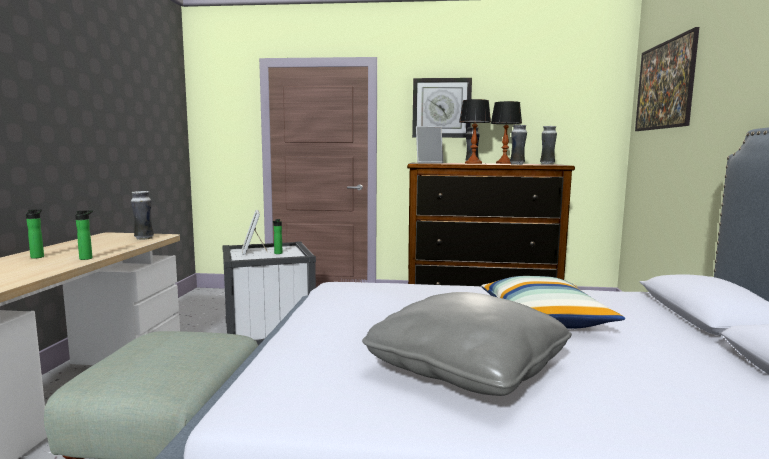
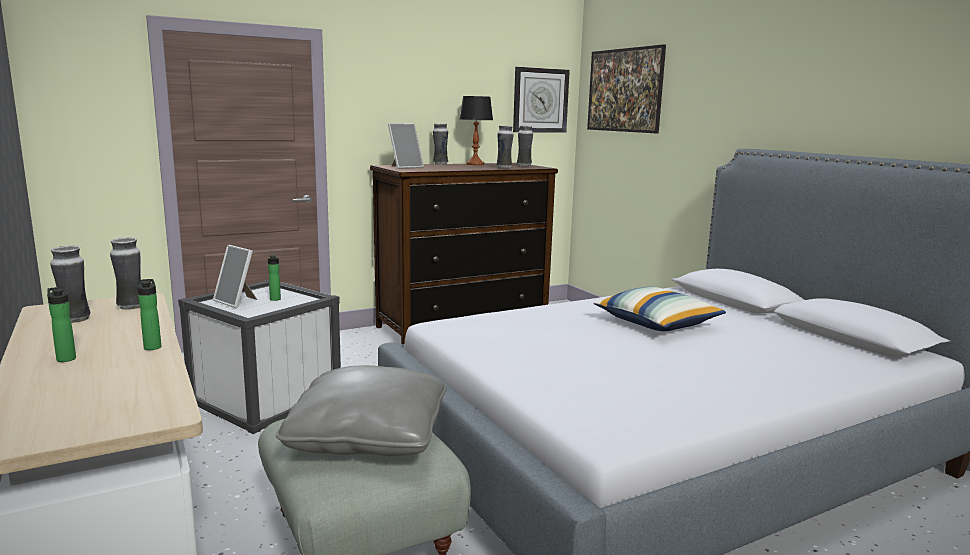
camera: 35 degrees left, 5 degrees up
(101, 240) = (74, 320): none -> vase
(441, 108) = (401, 98): wall clock -> wall clock (540, 100)
(467, 368) = (679, 371): grey pillow -> grey pillow (368, 437)
(473, 163) = (452, 166): table lamp -> none

